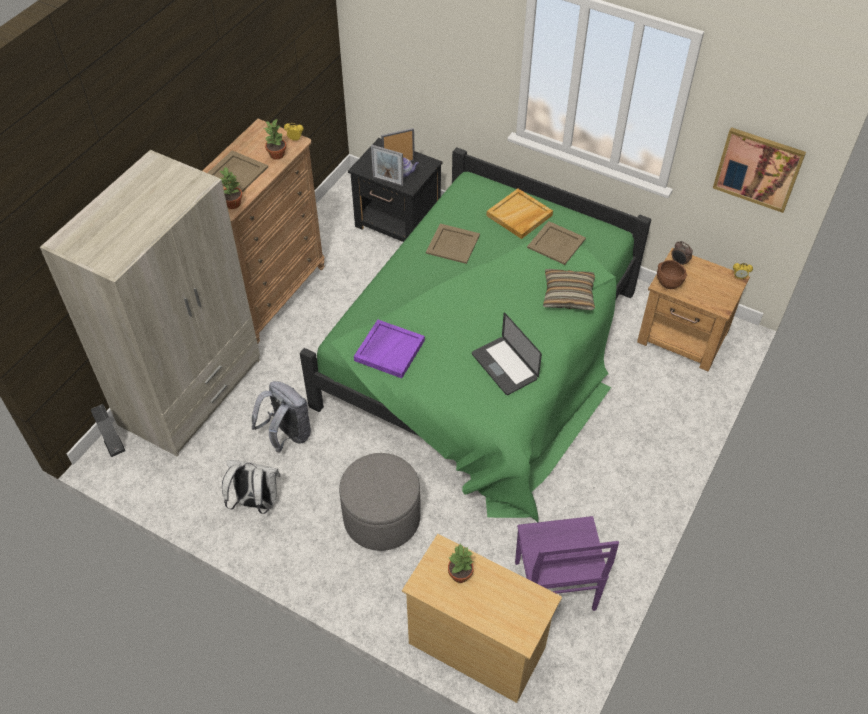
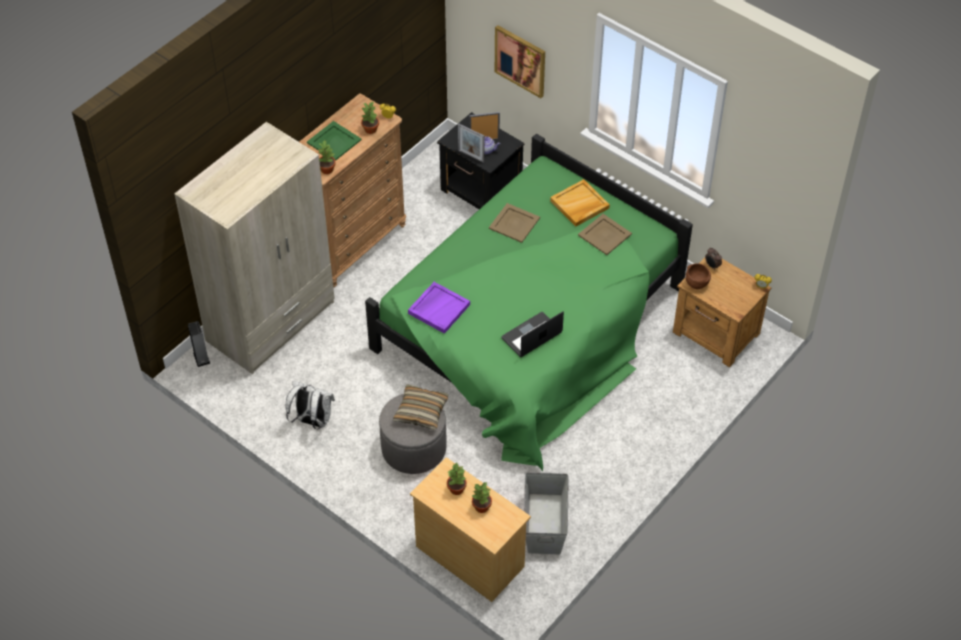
camera: 10 degrees right, 0 degrees up
(236, 172) = (334, 141): beige tray -> green tray
(287, 435) = (347, 370): grey backpack -> none
(496, 594) = (481, 507): none -> potted plant
(504, 366) = (531, 335): laptop -> laptop turned 75 degrees clockwise
(555, 588) = (544, 524): purple chair -> grey storage box
(568, 295) = (602, 282): pillow -> pillow (421, 411)
(758, 169) = (775, 196): picture -> picture (520, 60)

